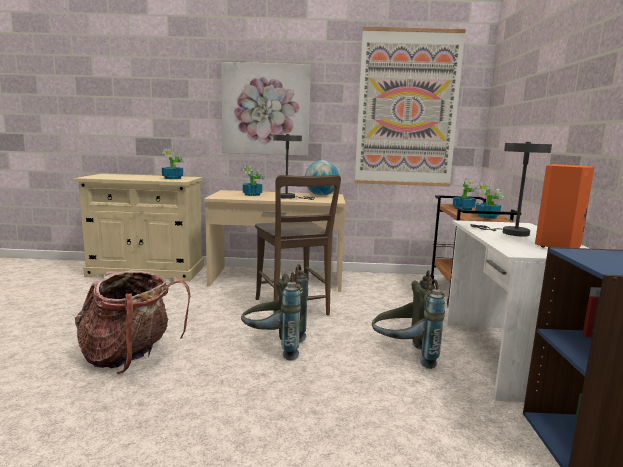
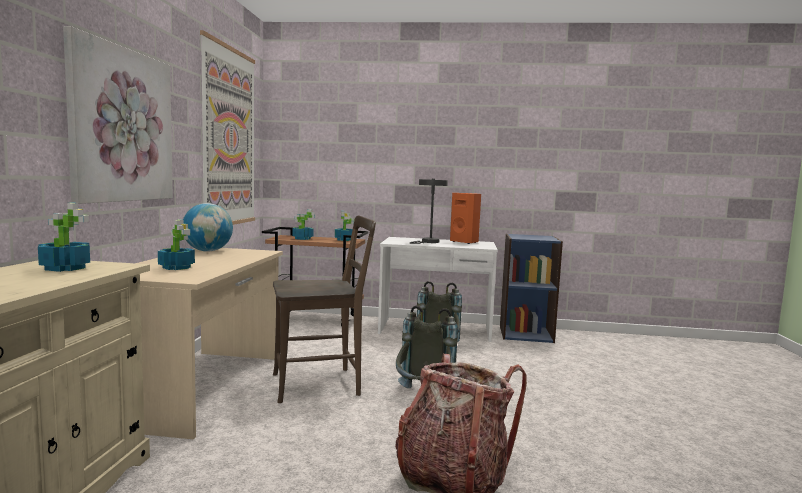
camera: 85 degrees left, 5 degrees down
(289, 197) = (220, 259): grey table lamp -> none

